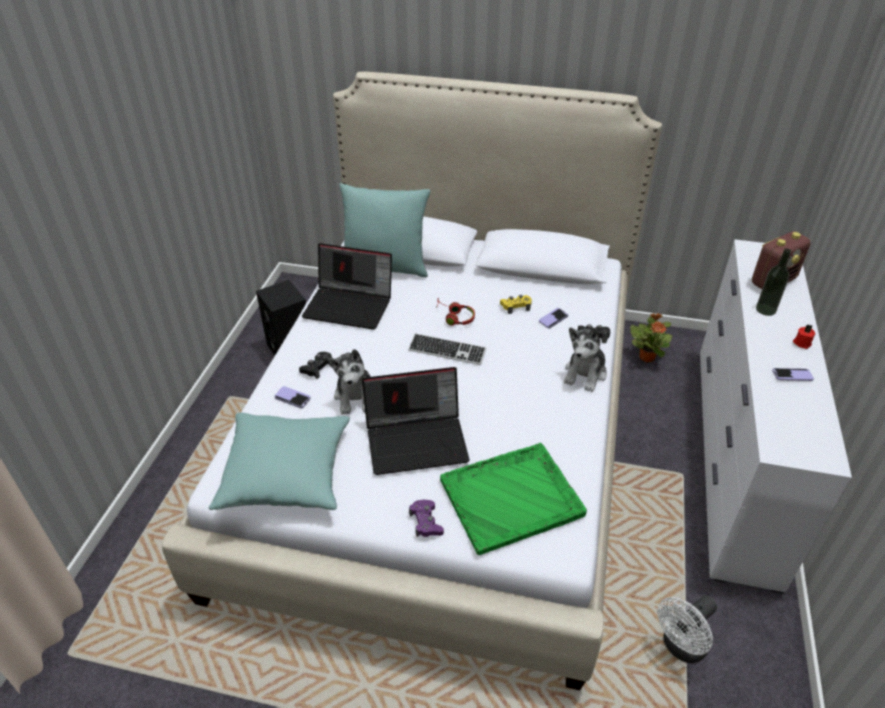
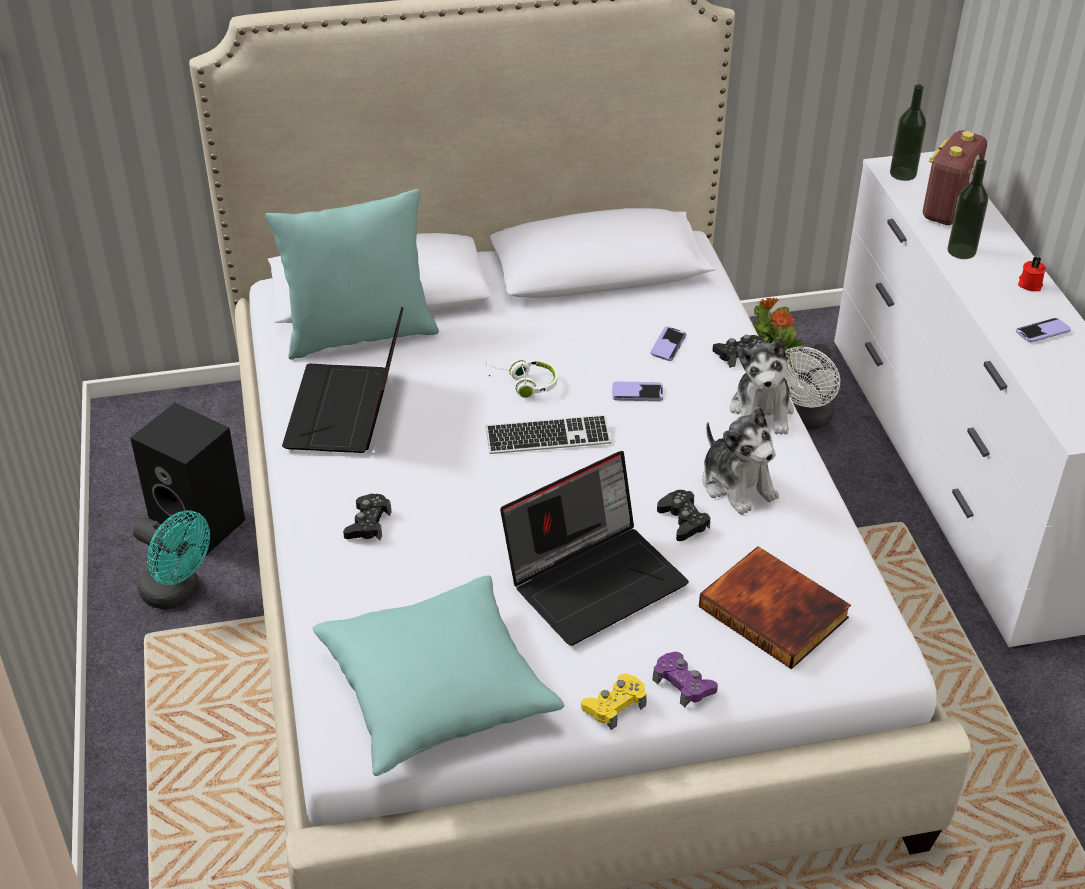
camera: 25 degrees left, 0 degrees up
(258, 380) = (177, 593): none -> turquoise fan
(292, 398) = (363, 580): phone -> phone (637, 393)
(350, 305) = (348, 412): laptop -> laptop turned 105 degrees clockwise
(356, 396) = (460, 546): plush toy -> plush toy (737, 485)
(454, 317) = (523, 384): red headphones -> white headphones
(493, 423) = (683, 520): none -> black game controller
(512, 498) = (775, 611): green tray -> book
(516, 306) = (602, 342): yellow game controller -> yellow game controller (615, 705)
(680, 647) = (1019, 748): white fan -> white fan (804, 420)
(755, 253) = (903, 174): none -> bottle

